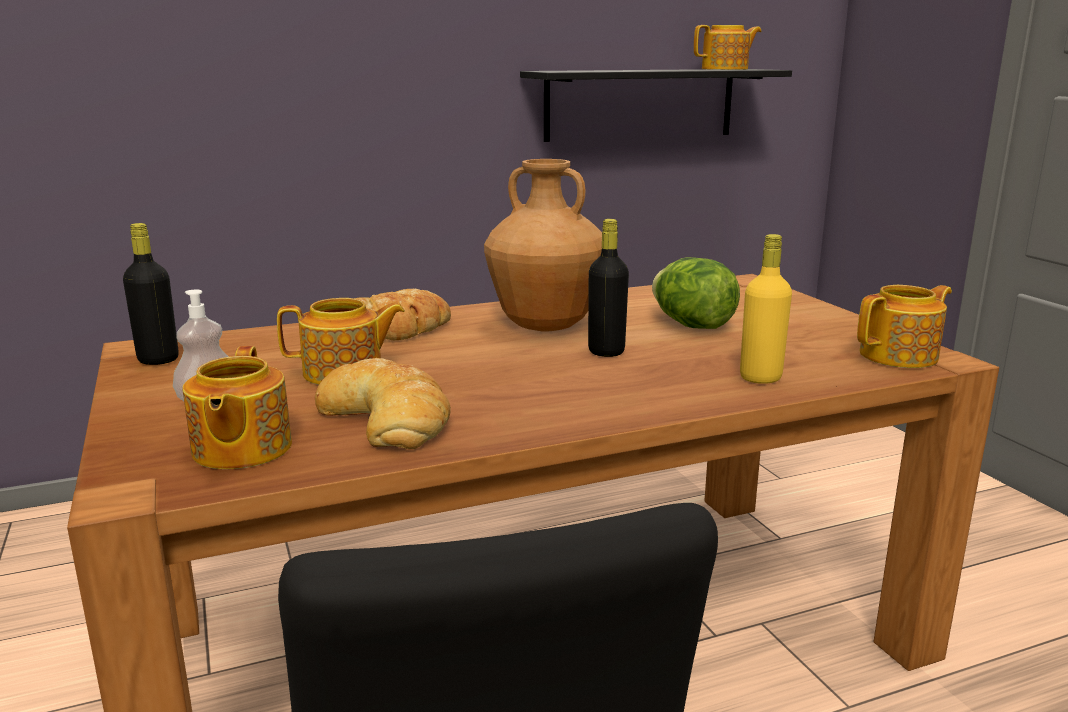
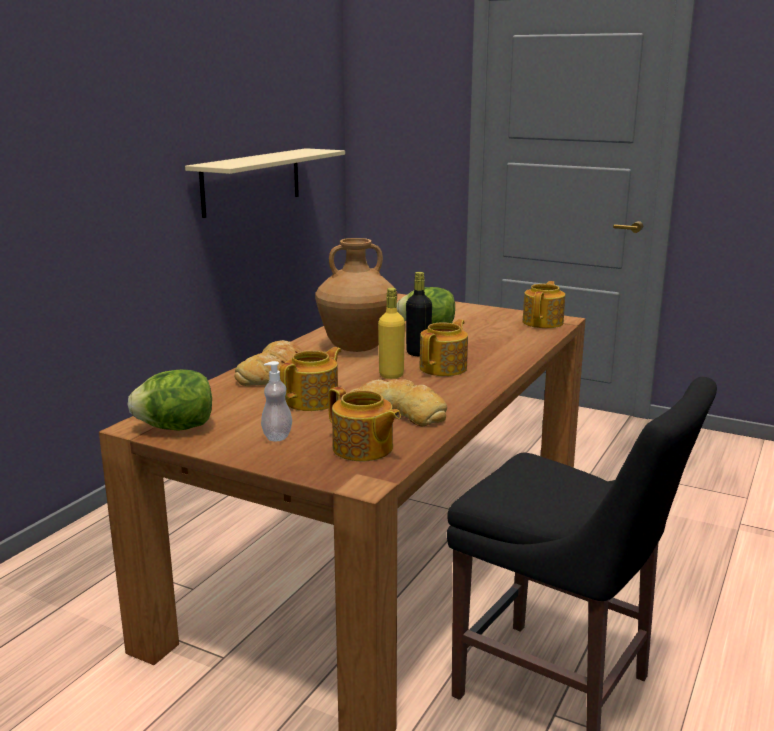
camera: 40 degrees left, 0 degrees up
(158, 359) = (176, 428): black bottle -> lettuce
(640, 104) = (252, 181): black shelf -> beige shelf
(726, 69) = (303, 152): teapot -> teapot (444, 368)
(760, 377) = (510, 347): yellow bottle -> yellow bottle (391, 375)

